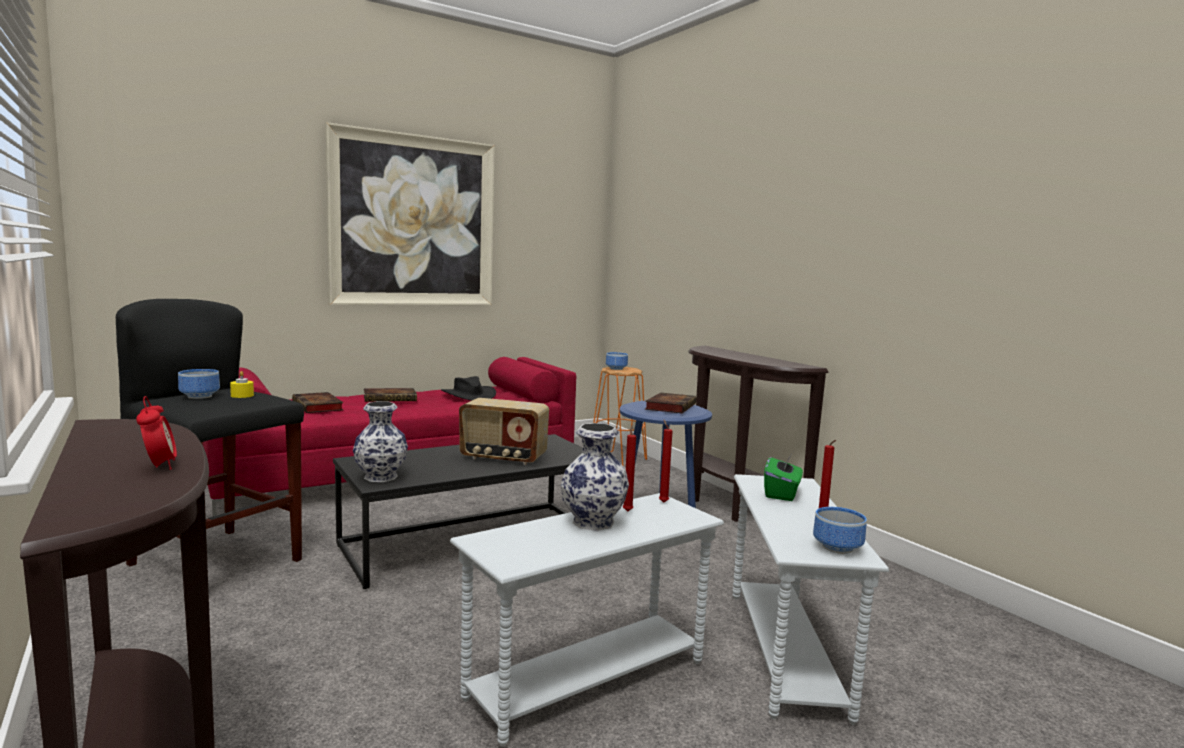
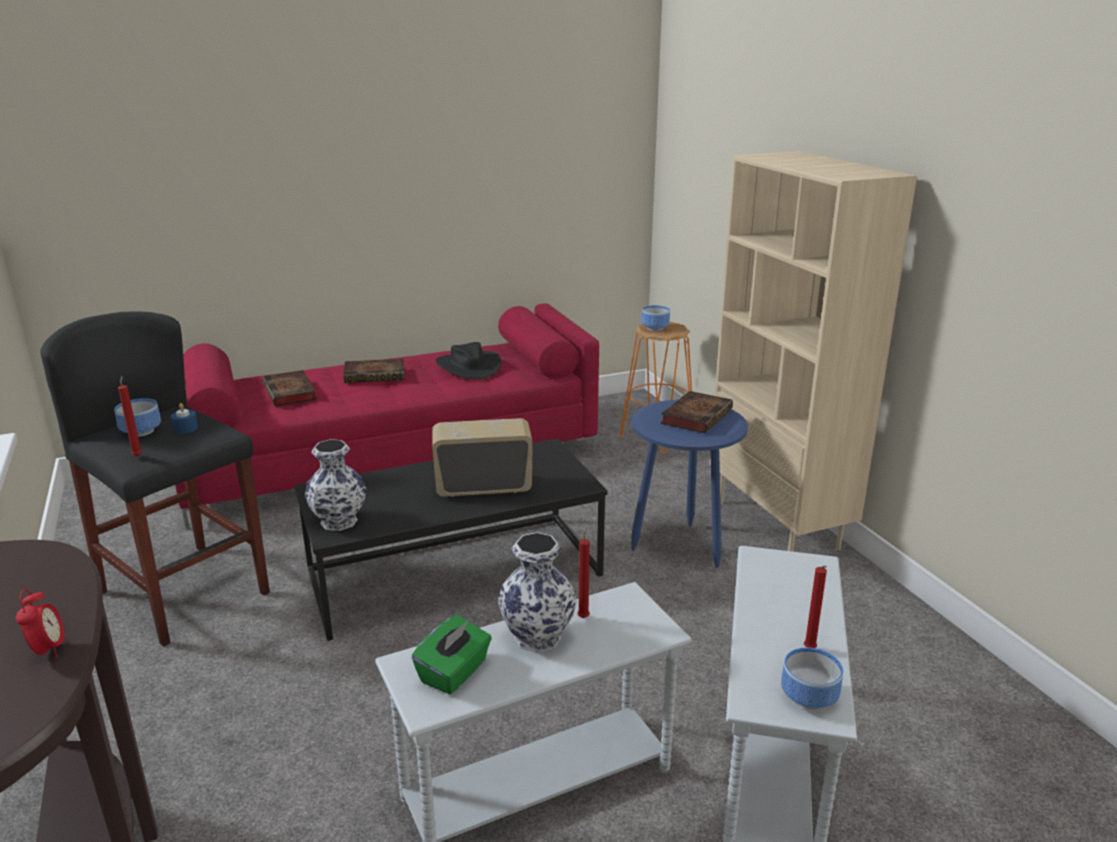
camera: 10 degrees right, 15 degrees up
(242, 395) = (185, 428): yellow candle -> blue candle
(413, 221) = (393, 144): picture -> none
(503, 458) = (483, 487): radio -> radio turned 150 degrees clockwise
(662, 502) = (630, 600): red candle -> red candle (138, 455)
(731, 507) = (779, 525): brown console table -> beige bookcase
(781, 493) = (783, 588): green tissue box -> green tissue box (454, 673)

